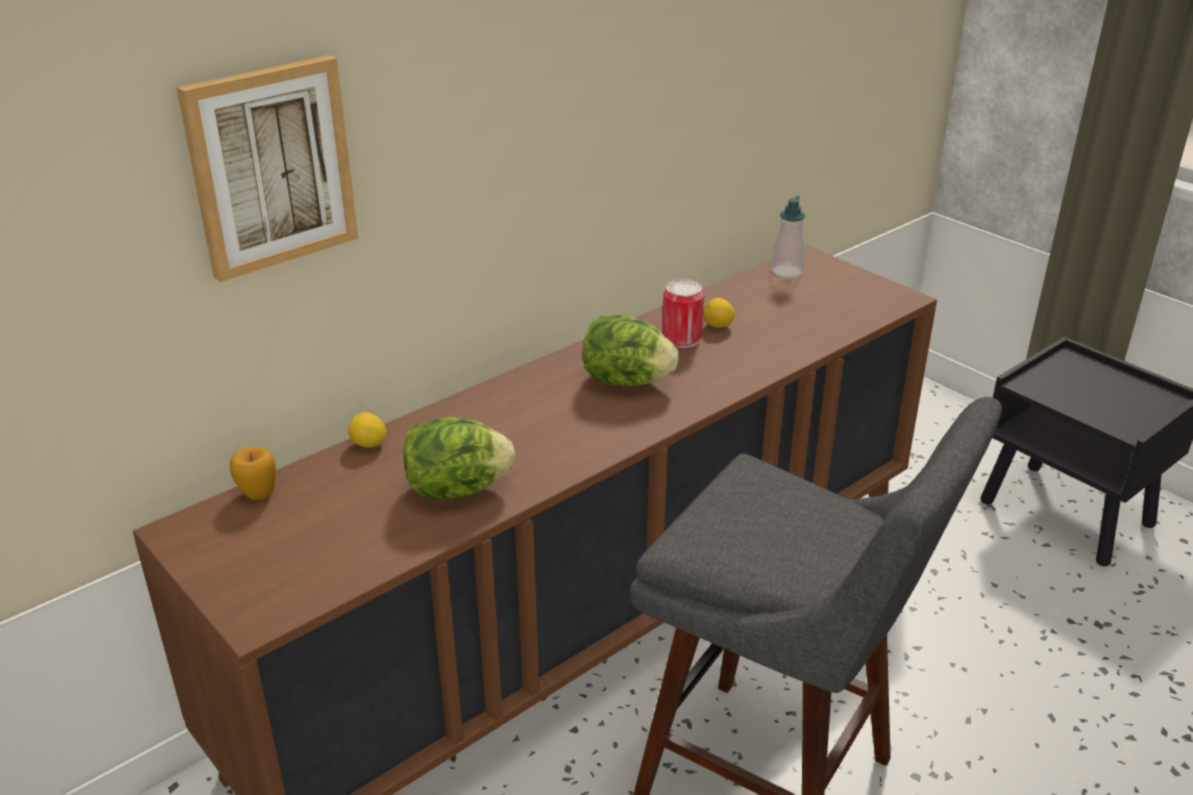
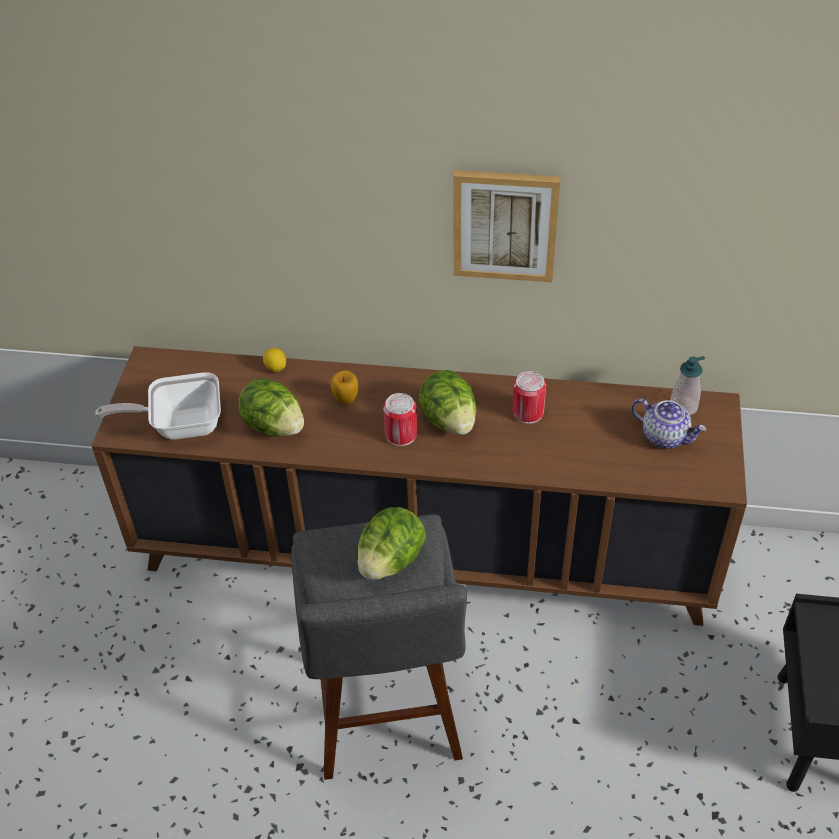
camera: 50 degrees right, 15 degrees up
(258, 494) = (198, 362): apple -> apple (345, 399)
(270, 166) = (230, 195): picture -> picture (505, 225)
(336, 558) = (180, 425): none -> frying pan
(601, 416) = (401, 434): none -> can
(718, 326) = (564, 419): lemon -> none
(779, 506) = (391, 560): none -> lettuce
(810, 294) = (665, 436): none -> teapot

